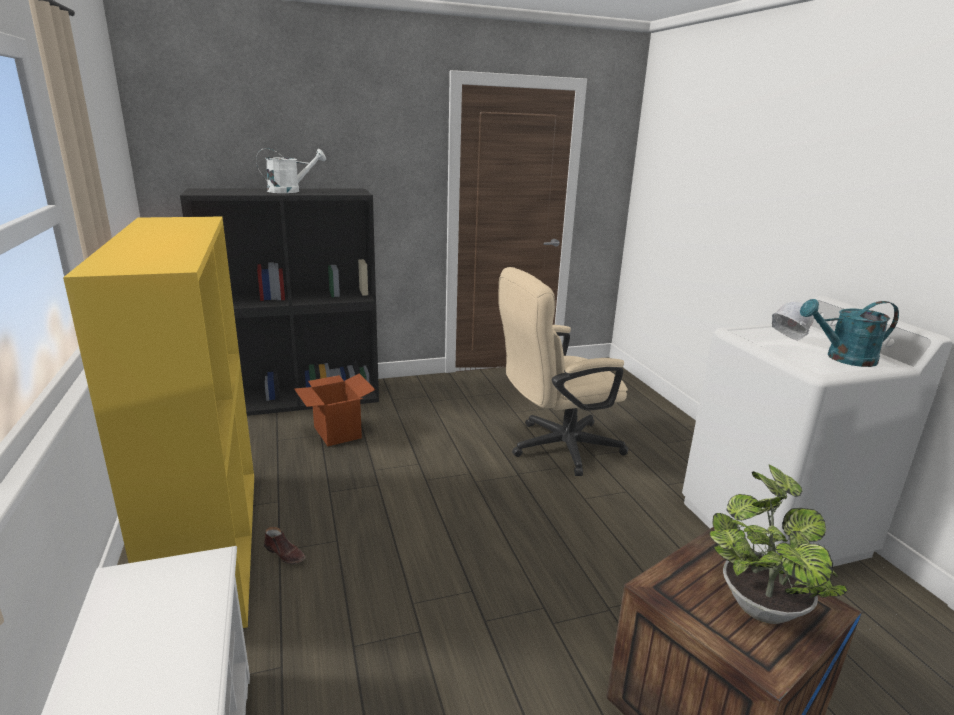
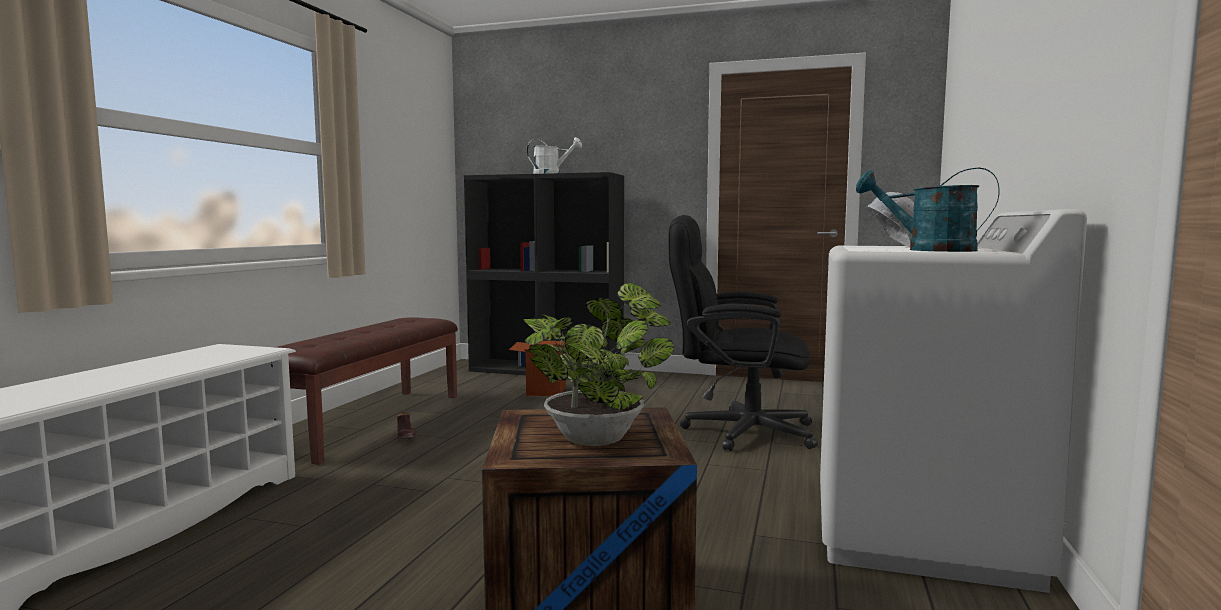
camera: 35 degrees right, 15 degrees down
(209, 545) = (368, 422): yellow bookcase -> brown bench
(555, 448) = (736, 431): beige office chair -> black office chair

